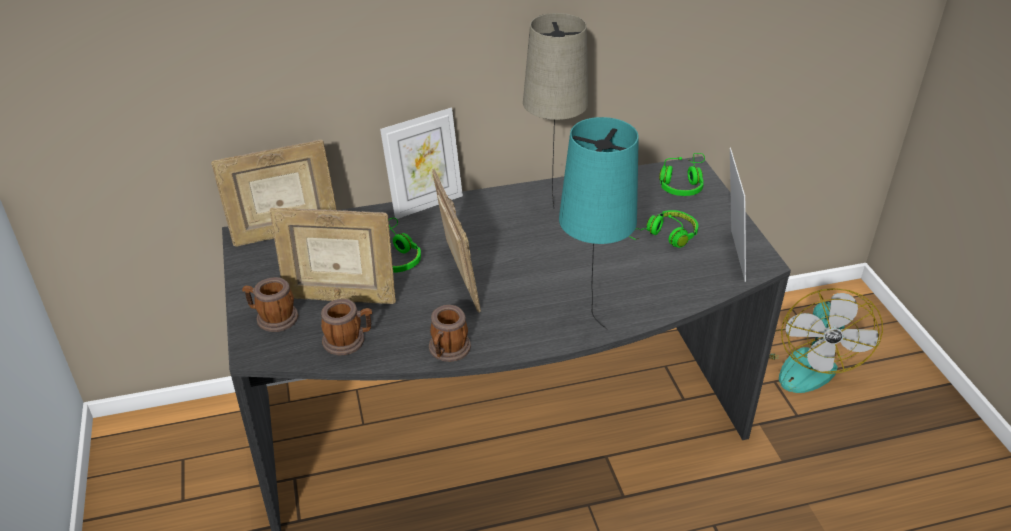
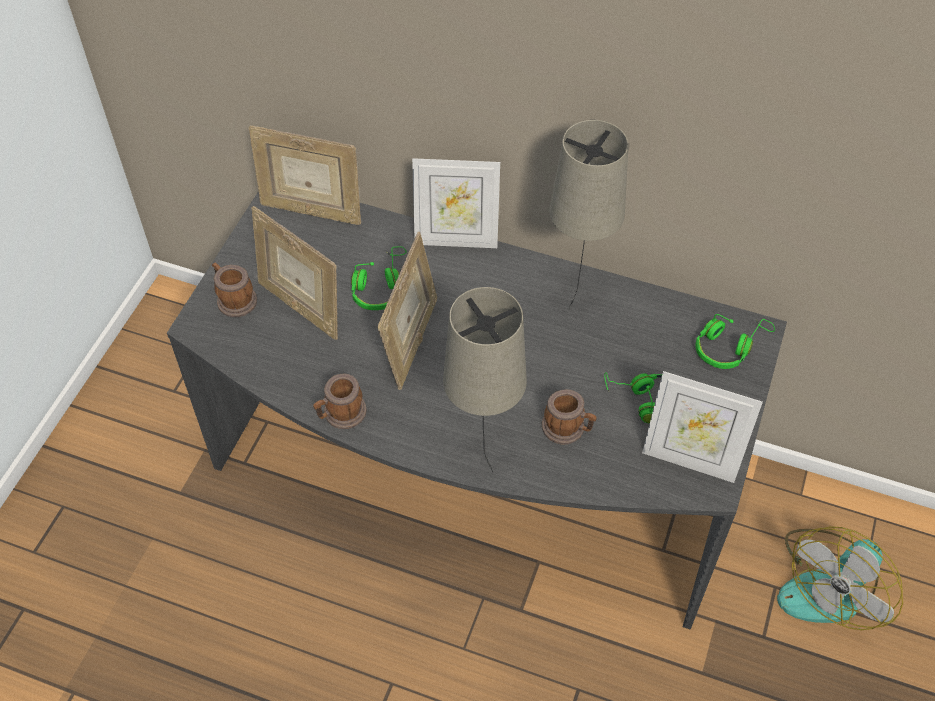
camera: 35 degrees right, 15 degrees up
(348, 340) = (273, 356): mug -> mug (568, 428)
(589, 324) = (482, 458): turquoise table lamp -> beige table lamp
(729, 255) = (690, 459): picture frame -> picture frame turned 75 degrees clockwise

